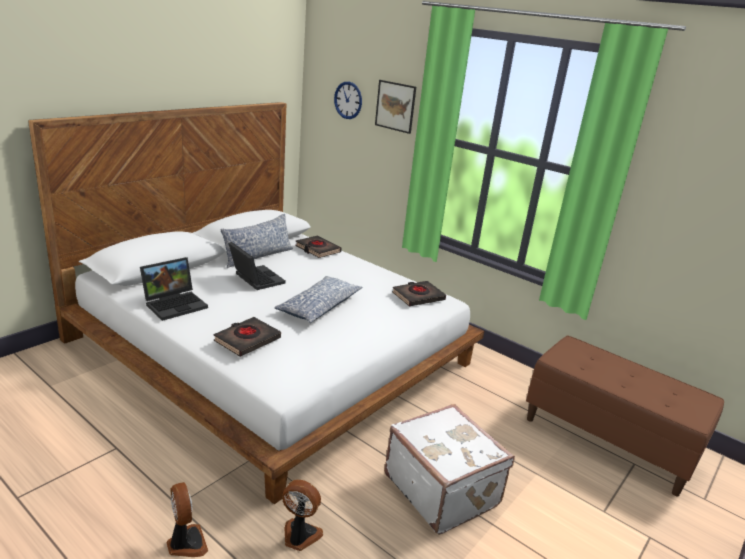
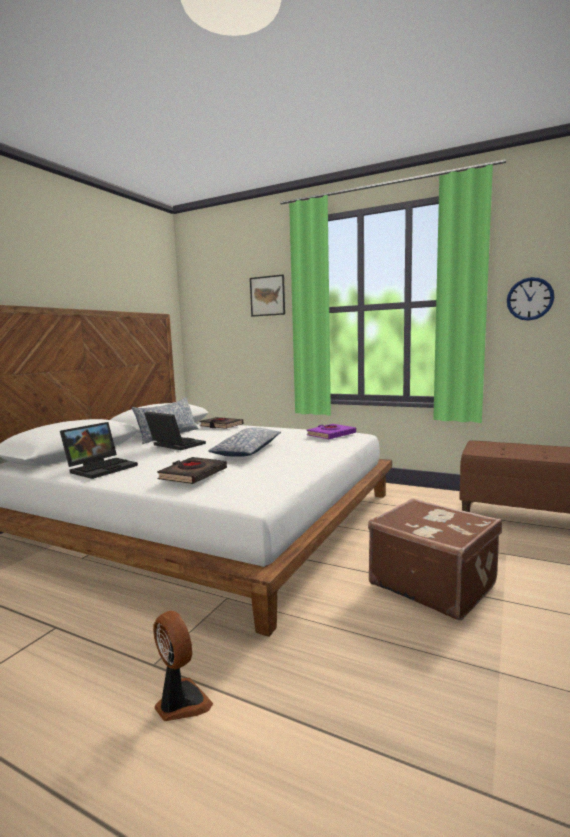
camera: 10 degrees left, 15 degrees down
(299, 536) = (315, 660): fan -> none
(348, 100) = (223, 303): wall clock -> wall clock (529, 299)
(418, 297) = (331, 435): black book -> purple book
(442, 489) = (433, 583): white suitcase -> brown suitcase

